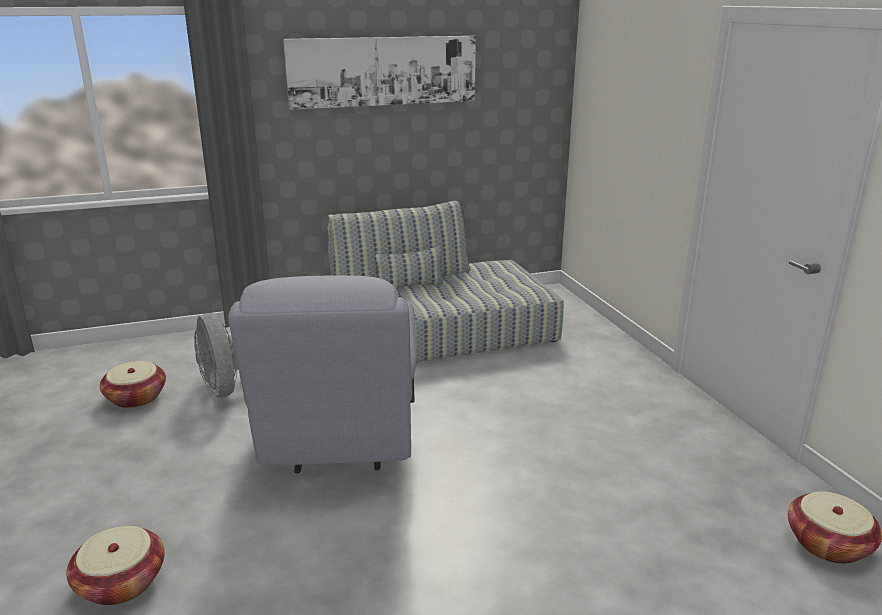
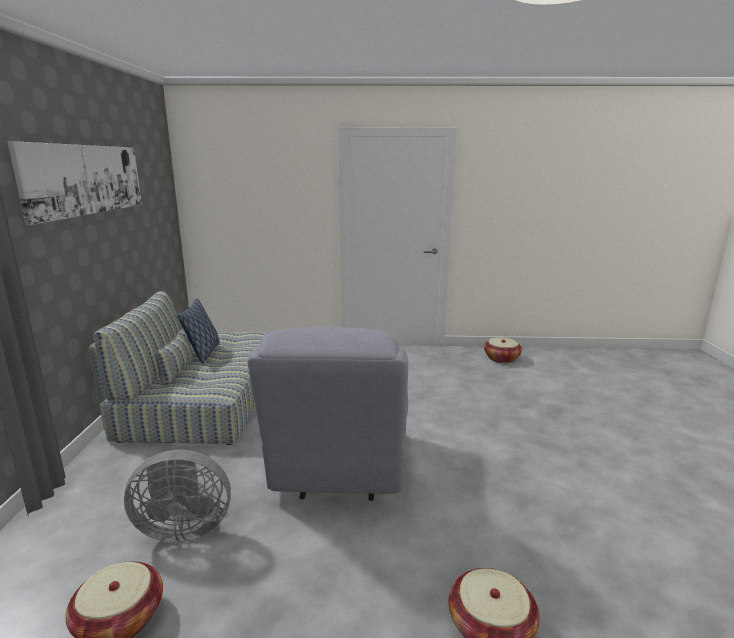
camera: 70 degrees left, 5 degrees down
(339, 442) = (338, 471): grey armchair -> grey armchair turned 75 degrees clockwise
(455, 283) = (203, 354): none -> pillow

